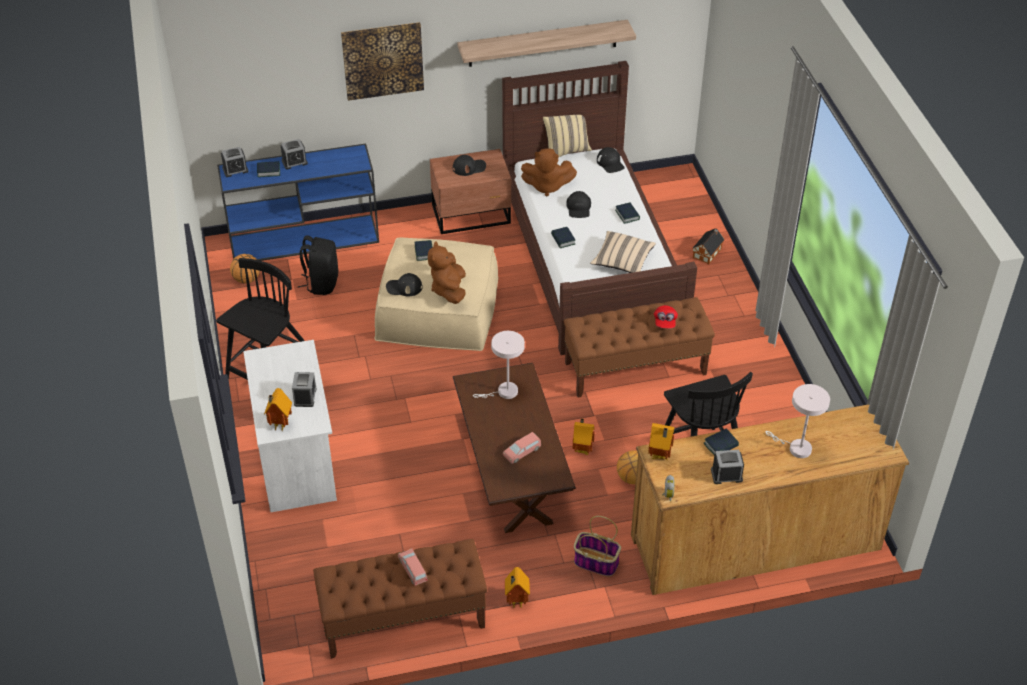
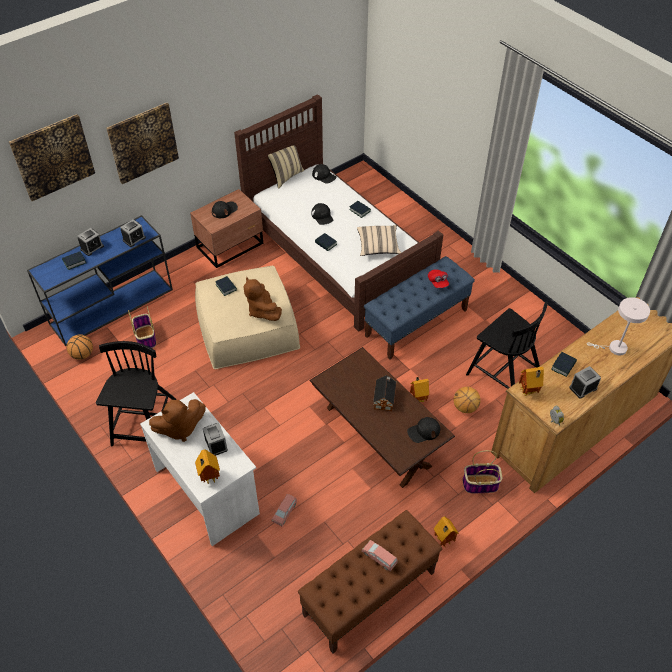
camera: 25 degrees left, 5 degrees up
(235, 170) = (45, 269): alarm clock -> alarm clock (134, 239)
(273, 48) = (53, 157): none -> picture
(321, 283) = (145, 337): black backpack -> basket
(404, 287) = (227, 321): black cap -> black cap (423, 431)
(504, 392) = (356, 379): white table lamp -> none
(522, 452) = (399, 422): pink toy car -> pink toy car (284, 512)
(543, 43) = (259, 96): shelf -> none
(547, 186) = (289, 207): brown plush toy -> brown plush toy (180, 428)
(635, 368) = (416, 322): brown bench -> blue bench
(708, 252) = (412, 220): toy house -> toy house (384, 398)

